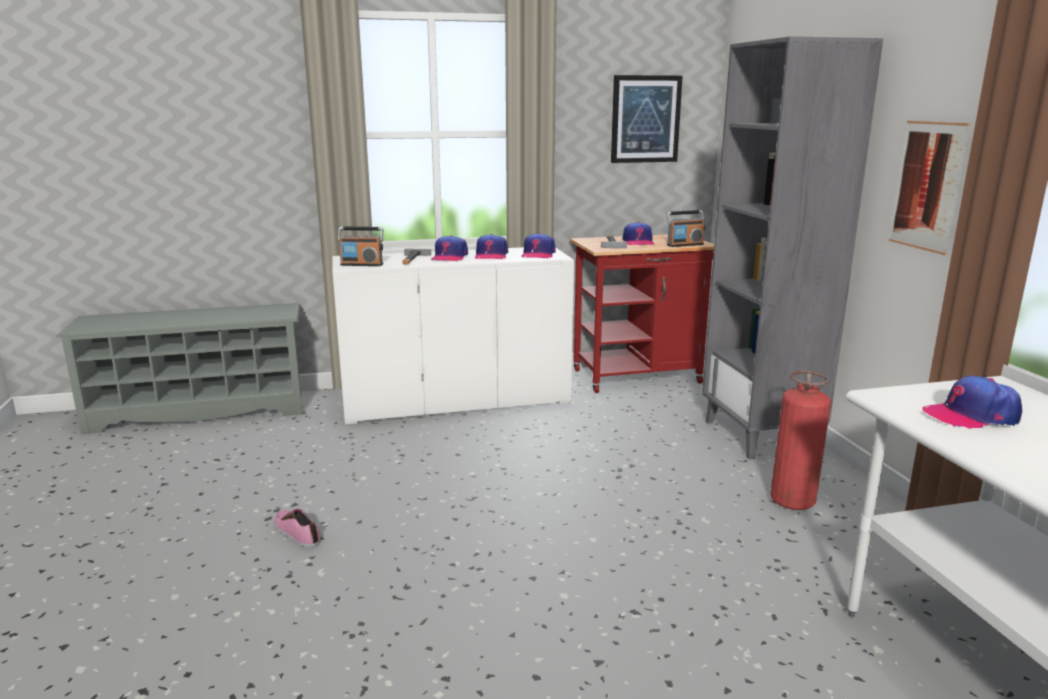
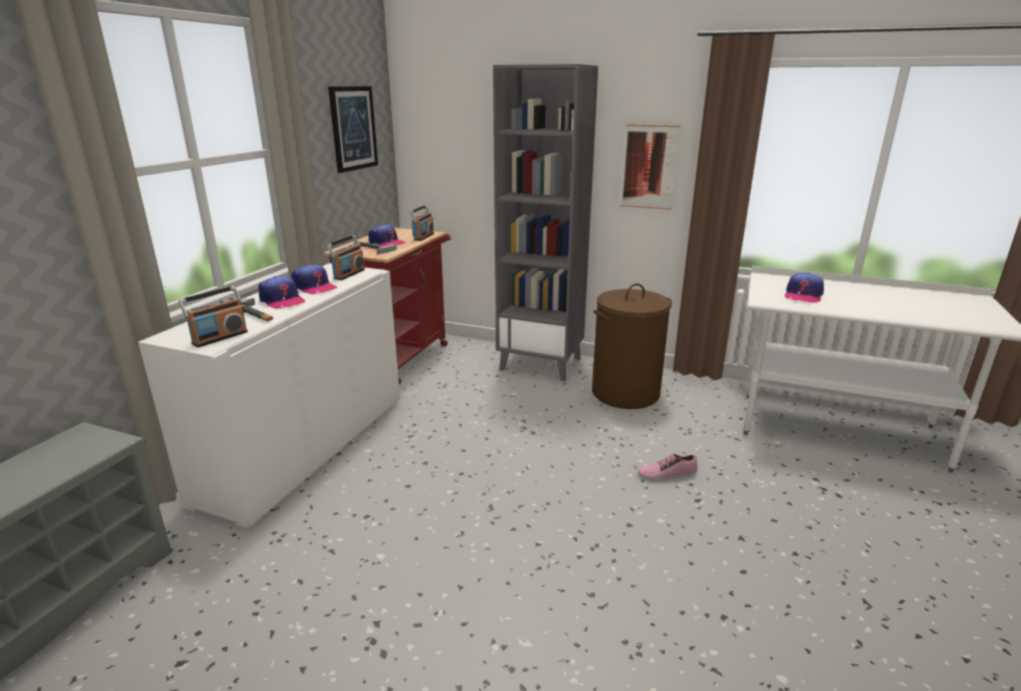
camera: 55 degrees left, 5 degrees up
(298, 532) = (436, 637): shoe -> shoe (667, 473)
(538, 254) = (349, 274): cap -> radio
(792, 501) = (625, 393): fire extinguisher -> brown laundry basket

